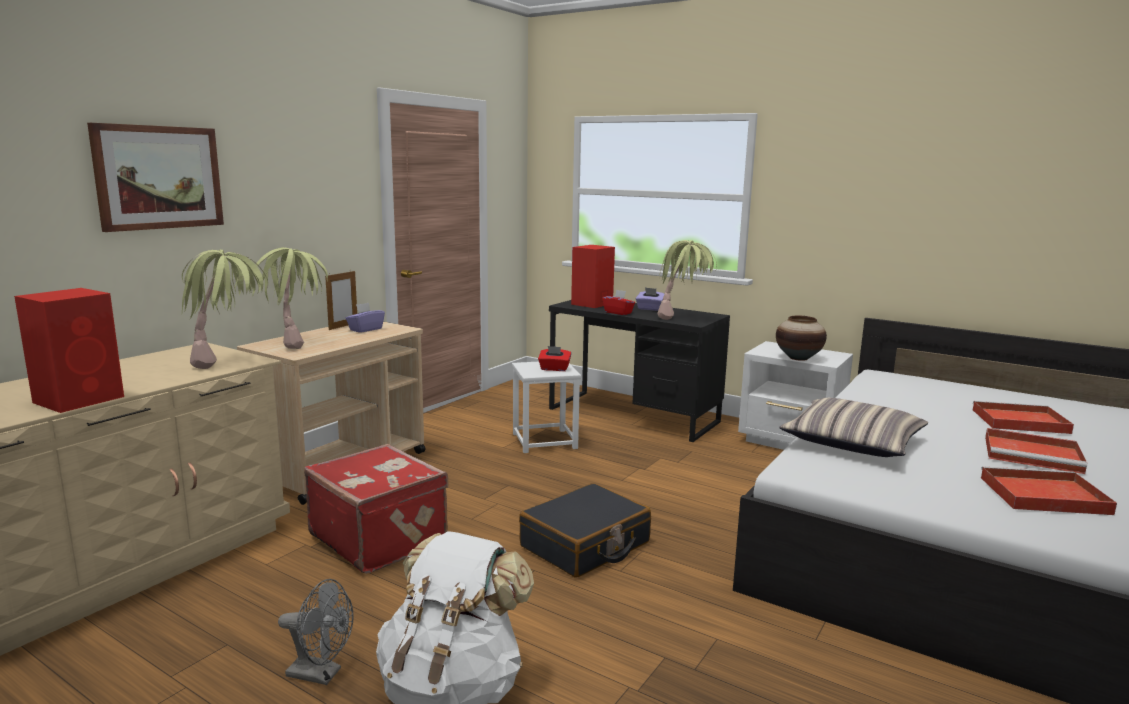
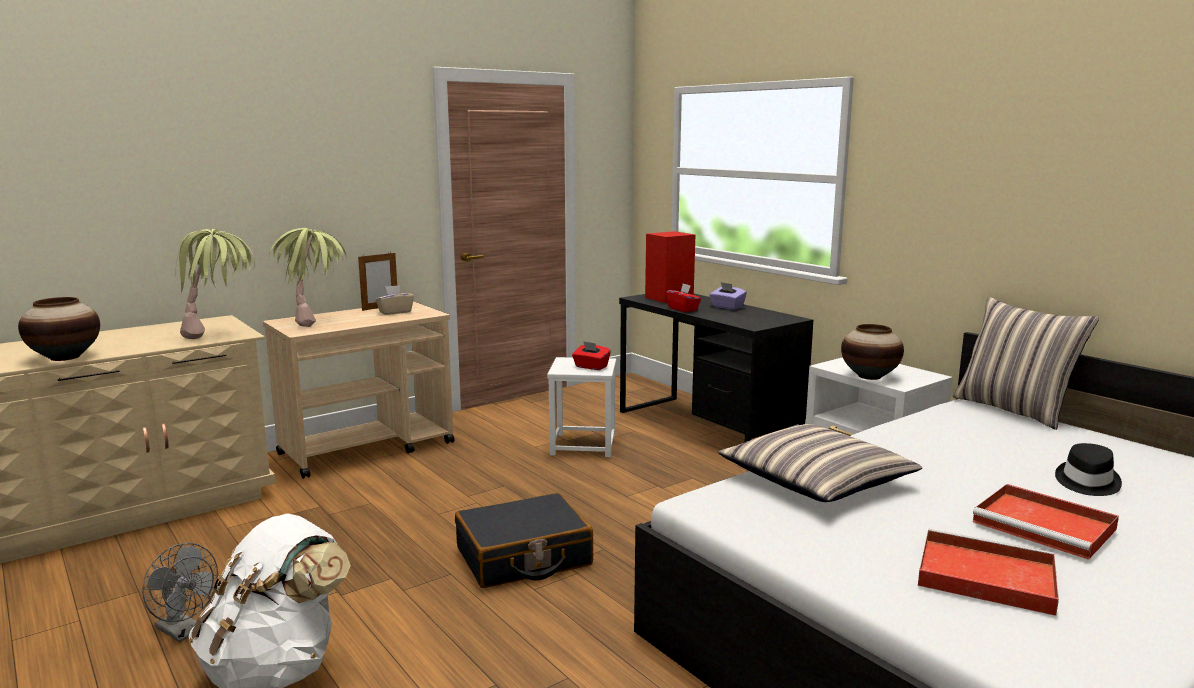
camera: 20 degrees right, 0 degrees up
(81, 399) = (65, 357): red speaker -> vase
(159, 177) = (187, 161): picture -> none
(365, 329) = (395, 312): purple tissue box -> beige tissue box
(380, 538) = (340, 519): red suitcase -> none
(683, 318) = (748, 320): potted plant -> none
(912, 375) = (1014, 410): none -> pillow
(1018, 421) = (1086, 482): red tray -> black hat

